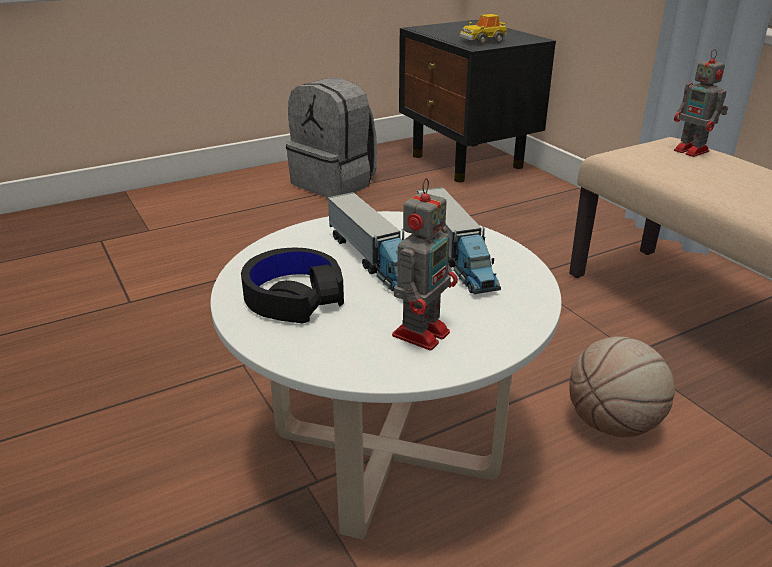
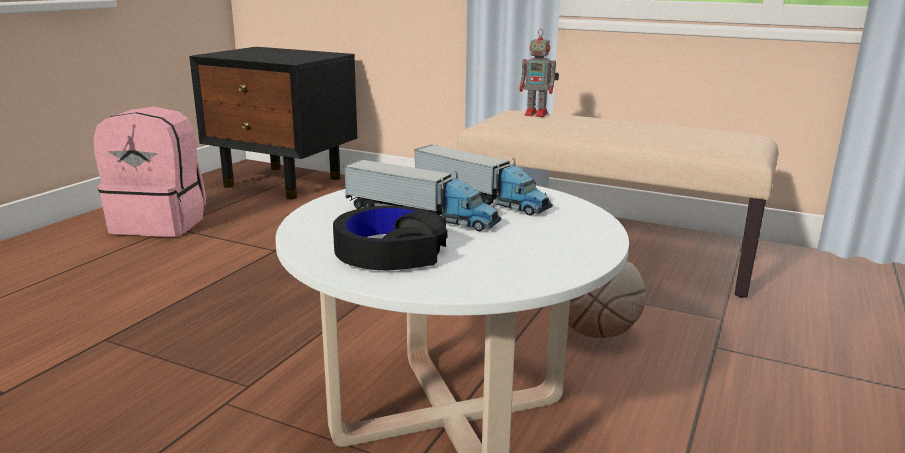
camera: 35 degrees left, 10 degrees down
(335, 183) = (161, 223): grey backpack -> pink backpack
(422, 332) = (536, 246): toy robot -> none
(483, 41) = (292, 58): toy car -> none

